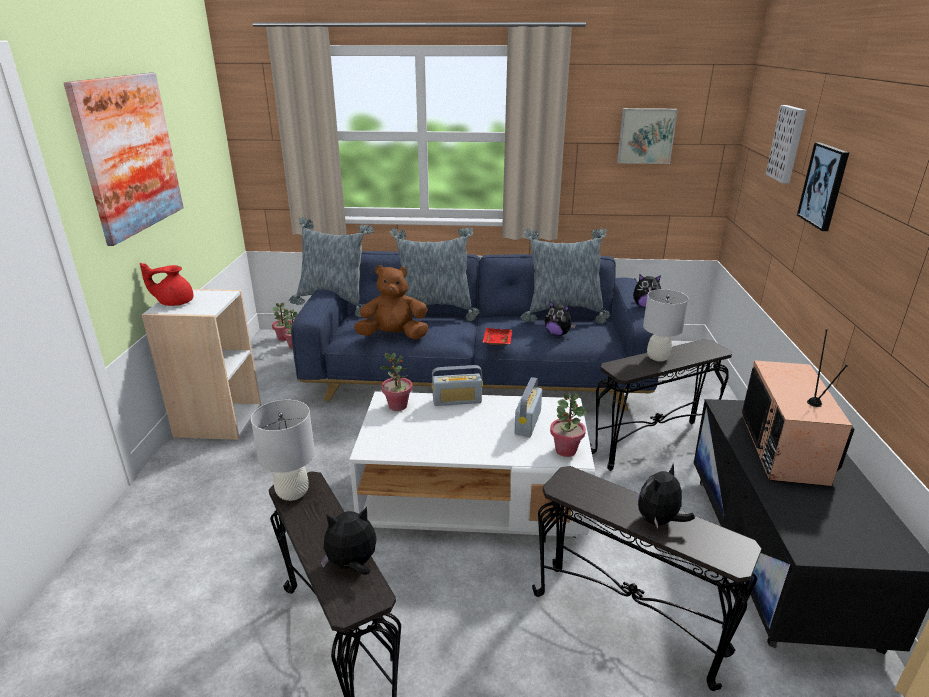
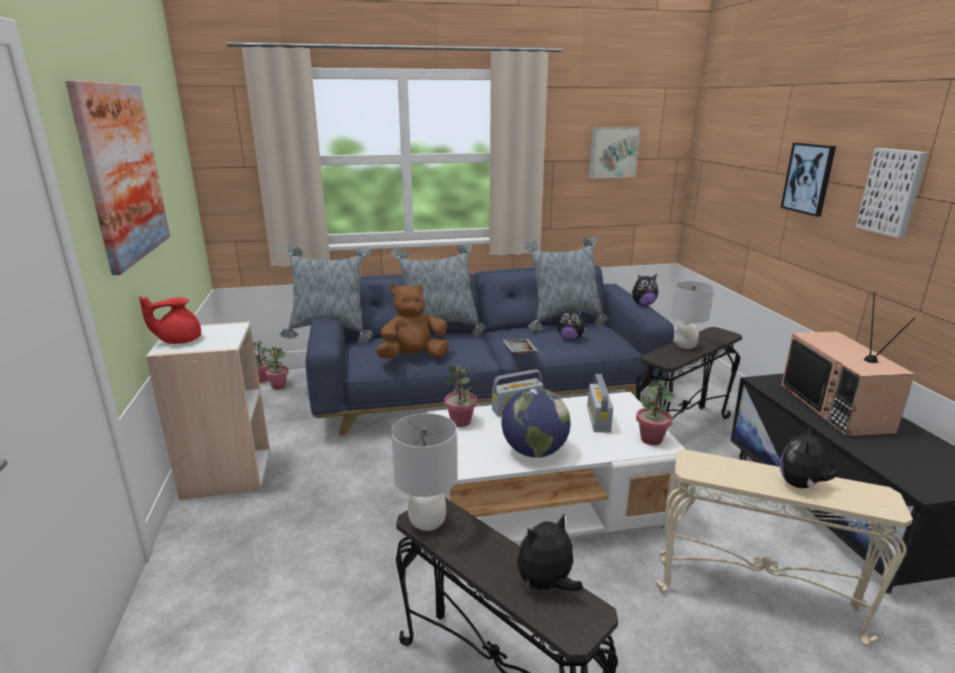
camera: 15 degrees left, 5 degrees down
(445, 444) = (534, 451): none -> globe
(496, 342) = (518, 351): red tray -> grey tray
(626, 624) = (756, 600): black side table -> beige side table
(788, 144) = (755, 149): picture -> picture (893, 192)

